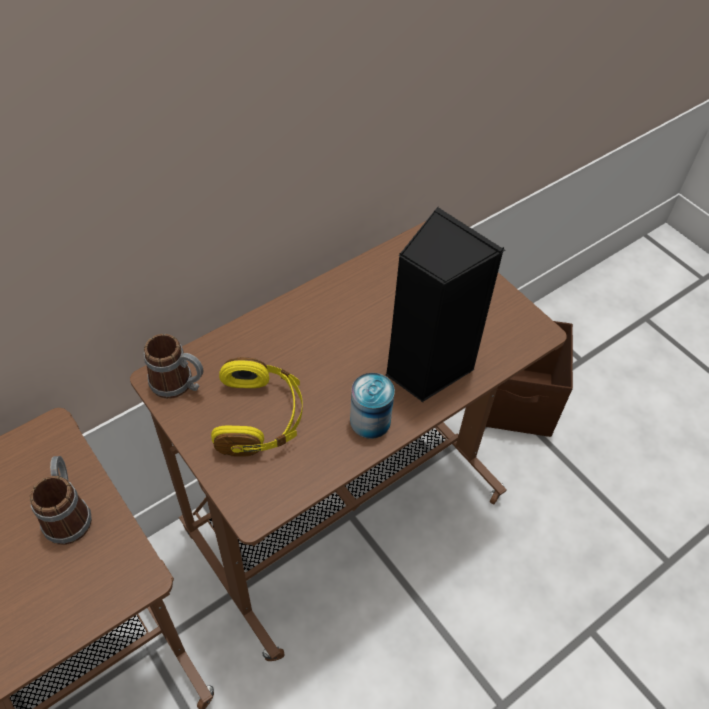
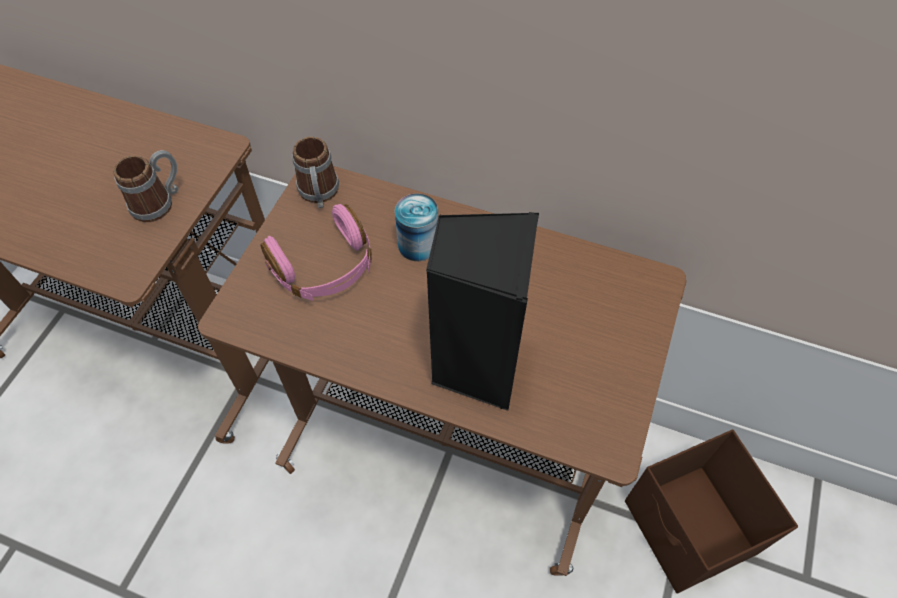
camera: 60 degrees right, 5 degrees up
(260, 417) = (325, 268): yellow headphones -> pink headphones
(370, 421) = (379, 352): can -> can (418, 244)

